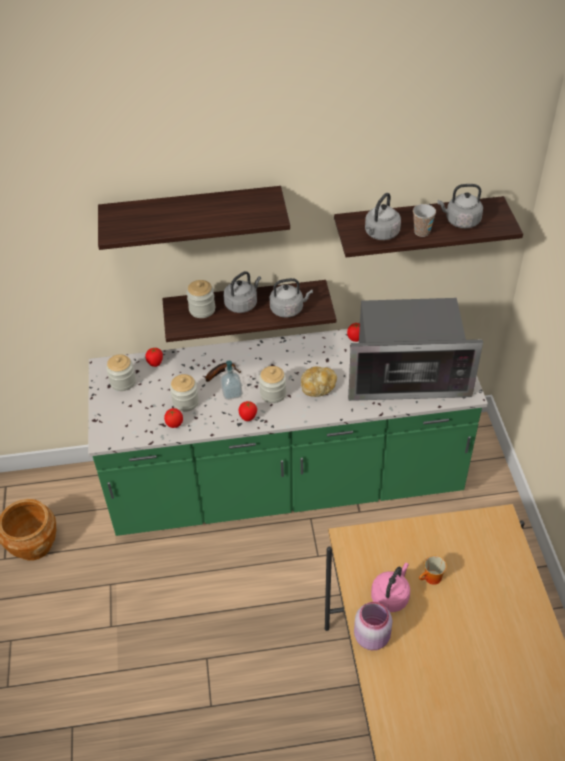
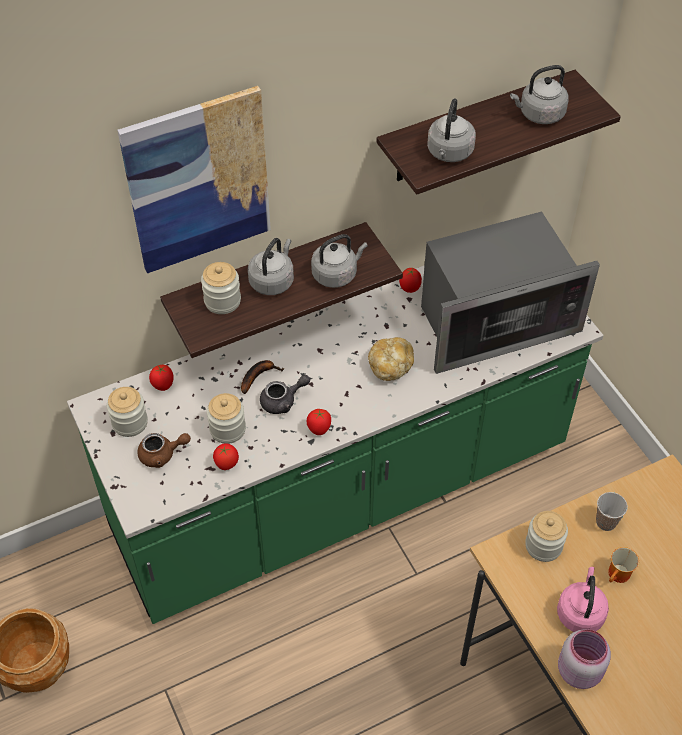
camera: 20 degrees left, 5 degrees up
(135, 408) = (162, 455): none -> brown teapot
(192, 216) = (198, 181): shelf -> picture
(232, 393) = (283, 401): soap dispenser -> grey teapot
(273, 394) = (337, 389): jar -> jar (543, 546)
(421, 232) = (498, 139): cup -> cup (606, 522)

